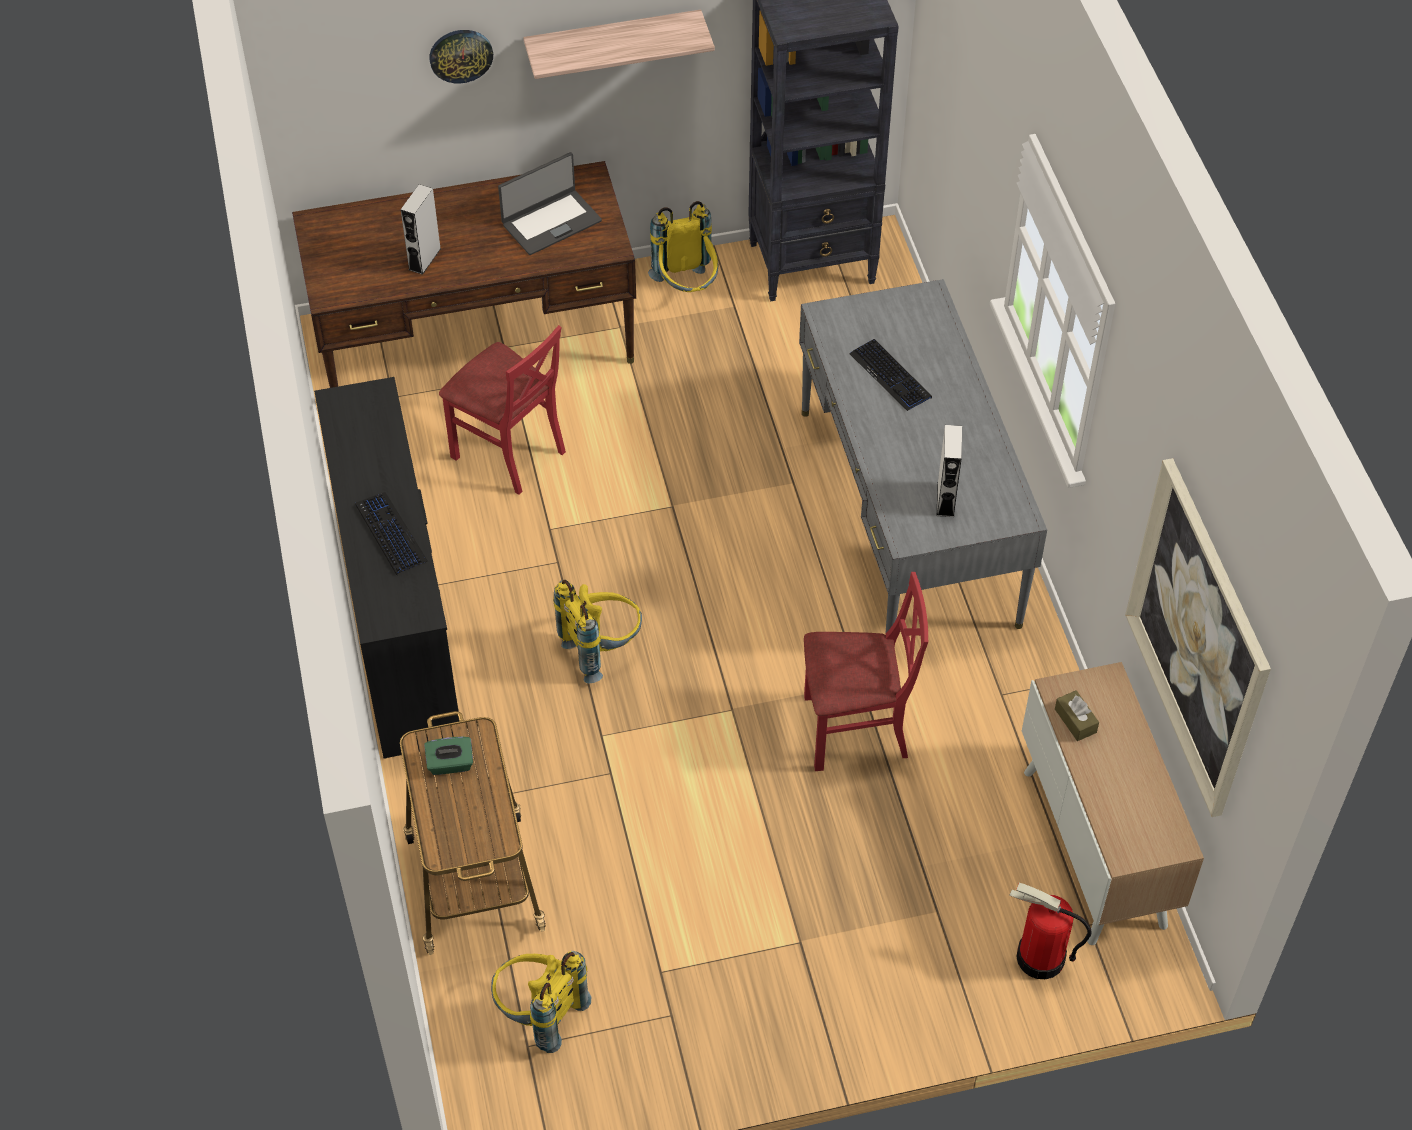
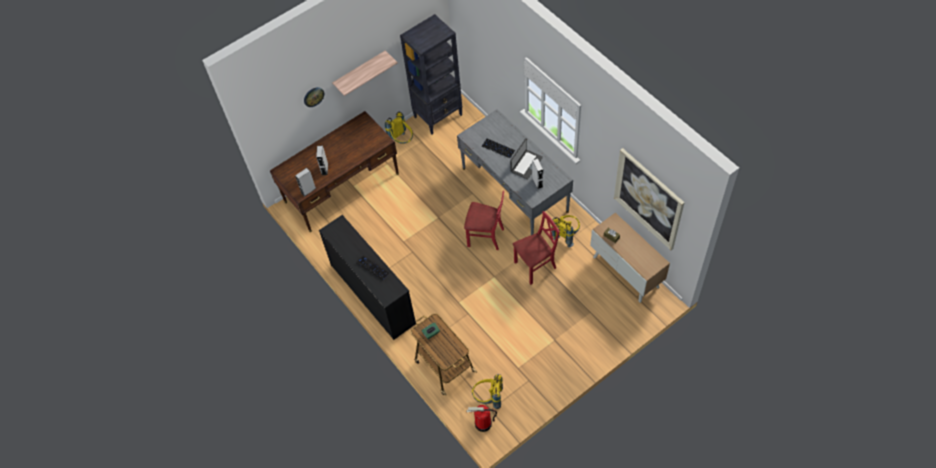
camera: 20 degrees left, 5 degrees up
(354, 293) = (308, 190): none -> grey speaker
(509, 452) = (375, 221): red chair -> red chair (485, 236)
(551, 222) = (359, 139): laptop -> laptop (526, 164)
(601, 648) = (442, 274): yellow backpack -> yellow backpack (566, 234)
(1039, 958) = (627, 313): fire extinguisher -> fire extinguisher (483, 424)

